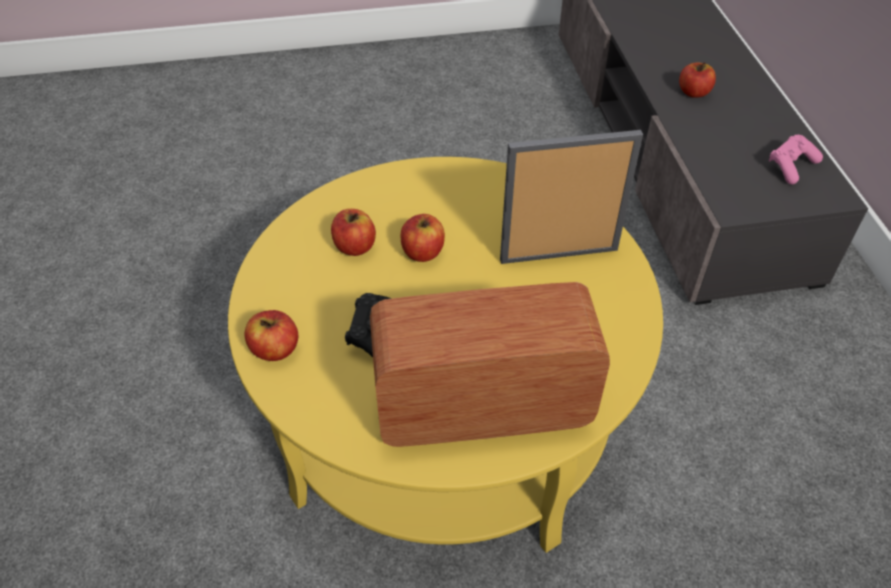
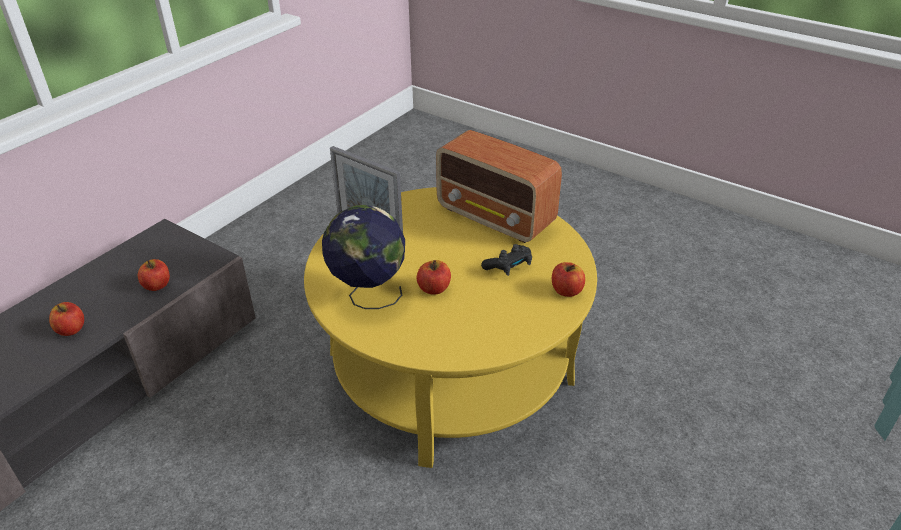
camera: 135 degrees left, 10 degrees down
(354, 246) = (466, 315): apple -> apple (157, 285)
(474, 203) = (368, 295): none -> globe
(791, 166) = (143, 254): pink game controller -> none

